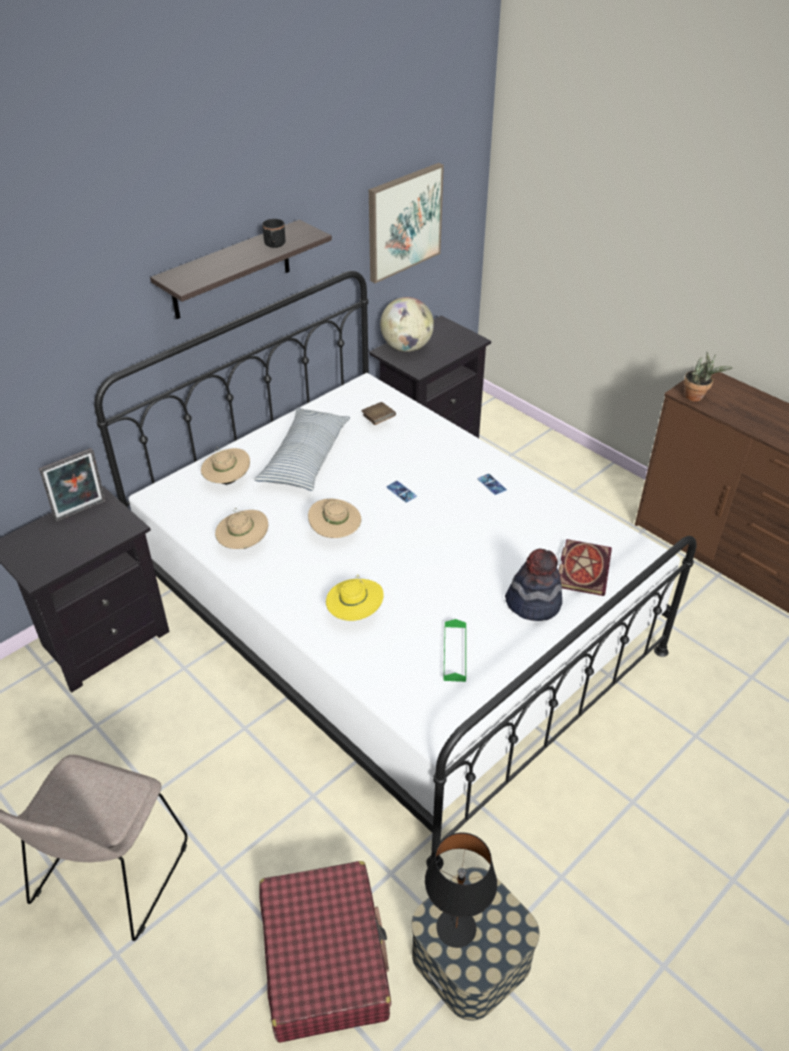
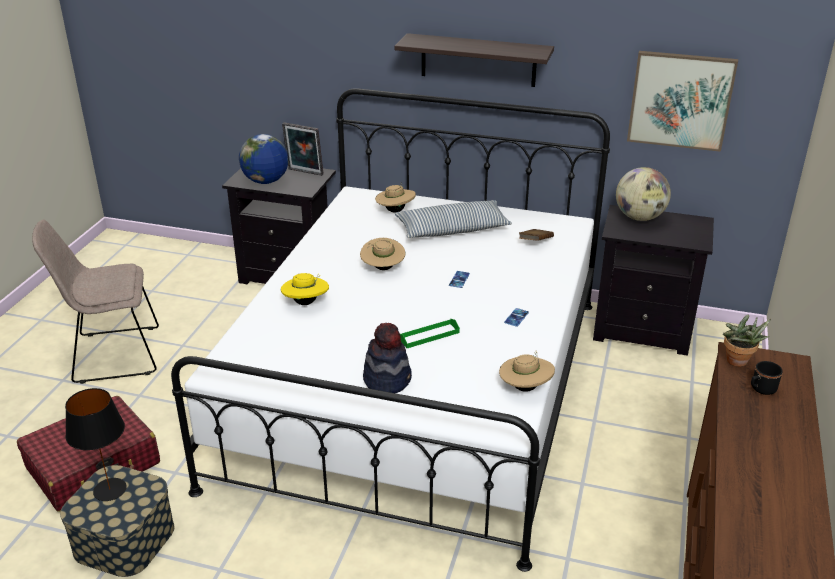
camera: 60 degrees right, 10 degrees down
(66, 551) = (266, 181): none -> globe
(244, 544) = (337, 238): beige hat -> beige hat (525, 387)
(274, 245) = (501, 49): black mug -> black mug (760, 389)
(454, 653) = (299, 357): green tray -> green tray (429, 335)
(582, 568) = (456, 394): book -> none

